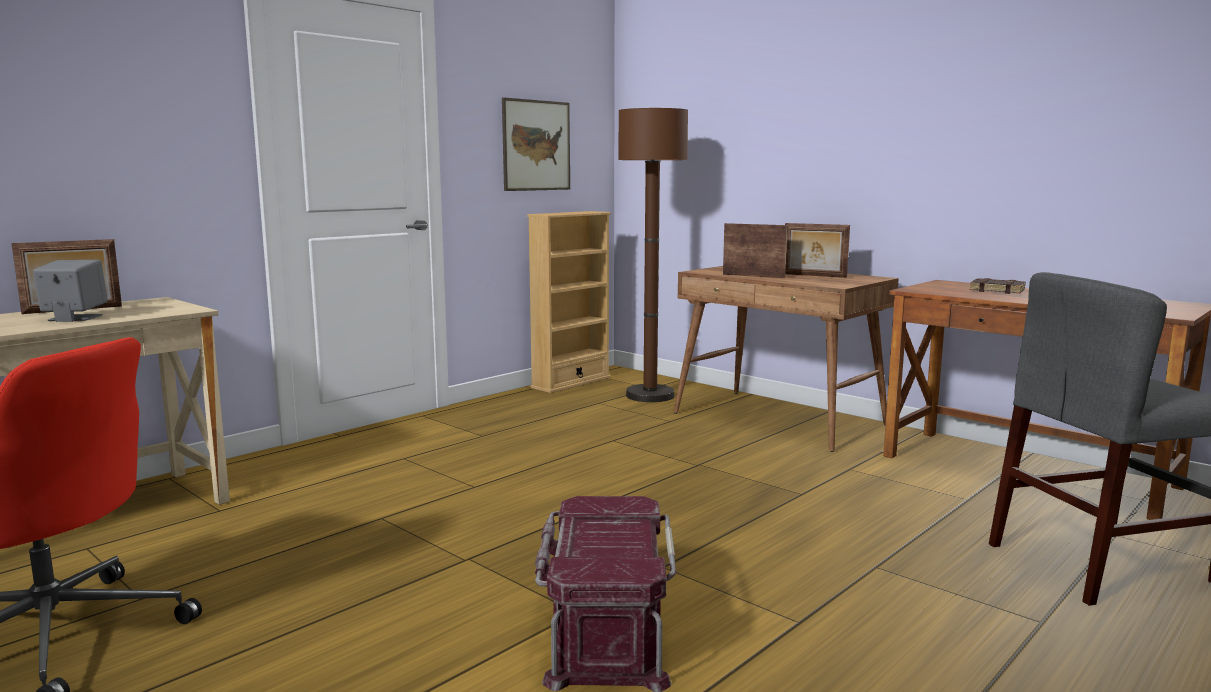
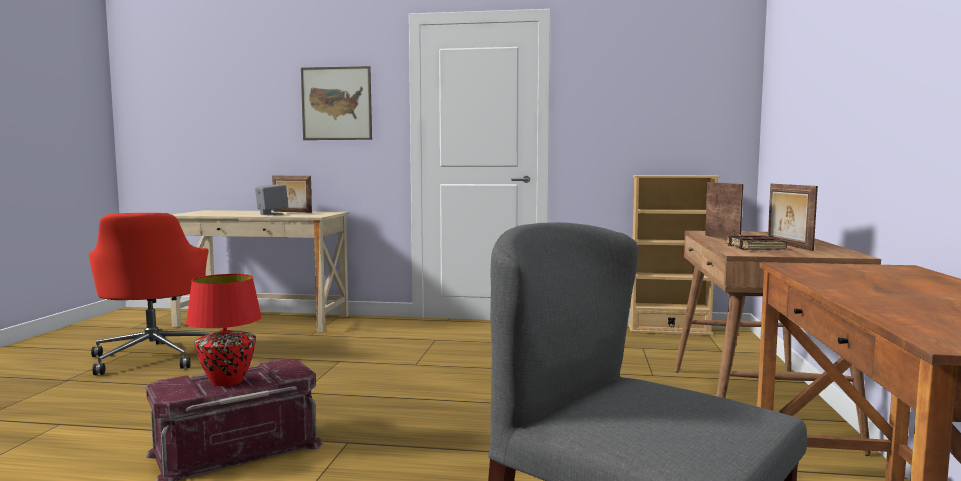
camera: 55 degrees right, 5 degrees down
(536, 145) = (653, 116): picture -> picture (336, 103)
(607, 540) = (228, 381): none -> red table lamp
(650, 395) = (700, 355): brown floor lamp -> none
(998, 290) = (901, 281): brown book -> brown book (756, 247)

